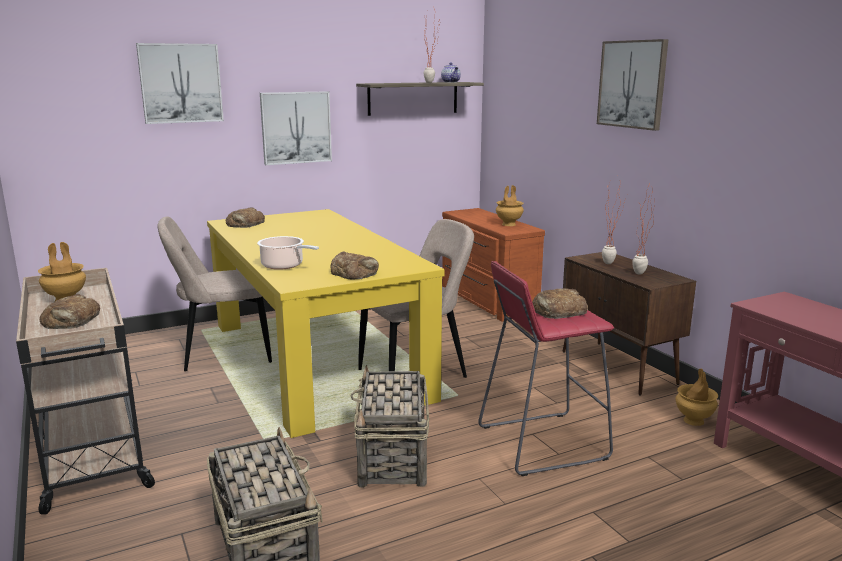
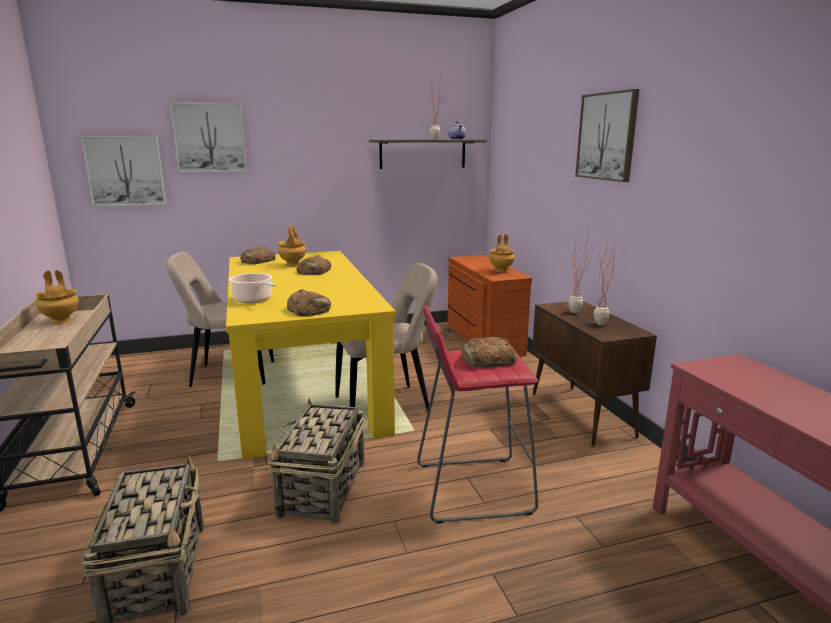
camera: 10 degrees right, 0 degrees up
(71, 320) = (47, 339): bread -> bread (314, 271)
(296, 127) = (313, 178): picture -> picture (125, 171)
(694, 421) = (640, 480): brown vase -> brown vase (293, 265)

